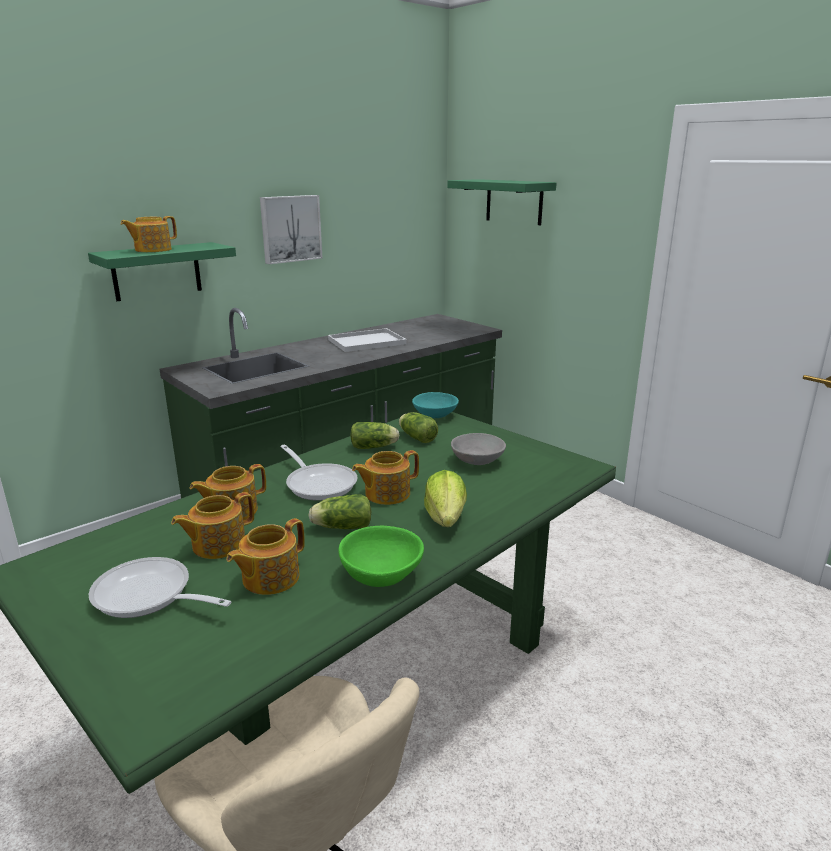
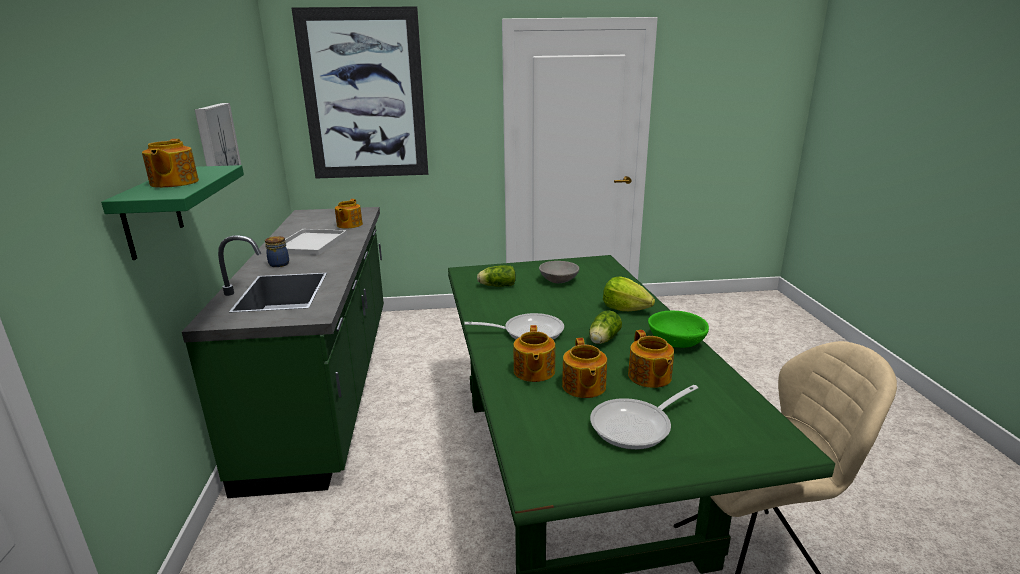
camera: 55 degrees left, 0 degrees up
(308, 349) = (280, 264): none -> jar
(375, 447) = (492, 301): lettuce -> none
(386, 494) = (572, 316): teapot -> teapot (349, 225)
(435, 415) = (468, 271): turquoise bowl -> none
(514, 201) = (364, 96): green shelf -> picture

